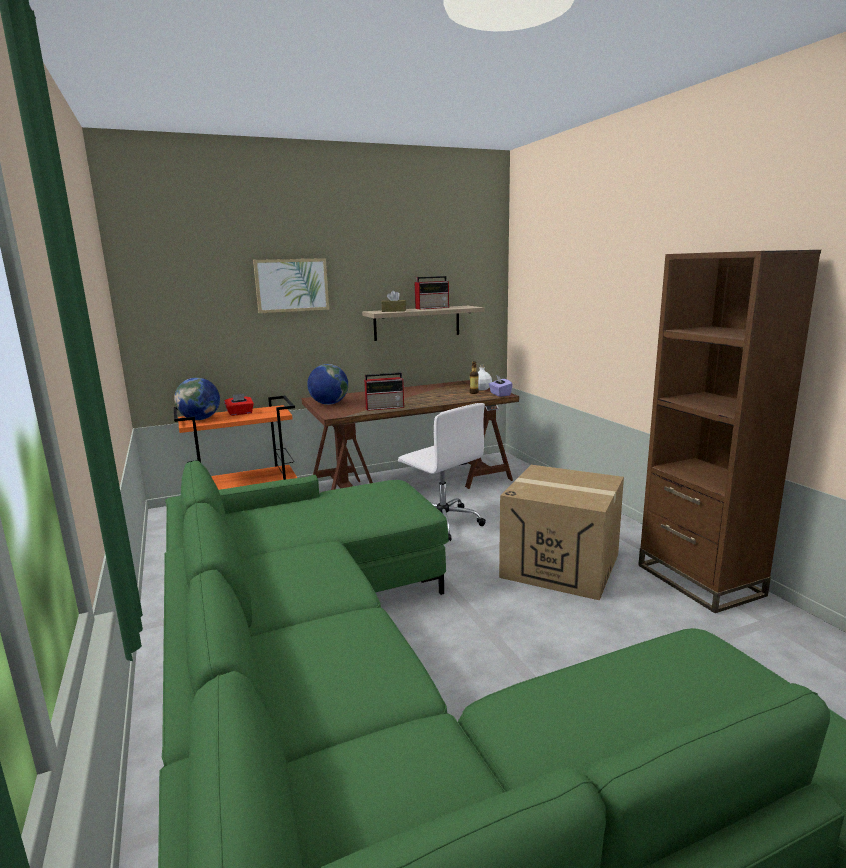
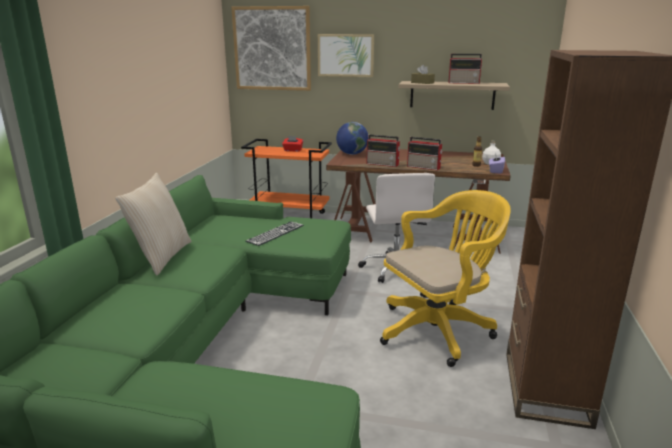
camera: 35 degrees right, 5 degrees up
(187, 281) = (272, 49): none -> picture
(200, 419) = (264, 150): globe -> none
(253, 584) = (161, 257): none -> beige pillow
(348, 512) = (275, 233): none -> keyboard
(432, 403) = (424, 167): none -> radio
(561, 565) = (439, 329): cardboard box -> yellow office chair

